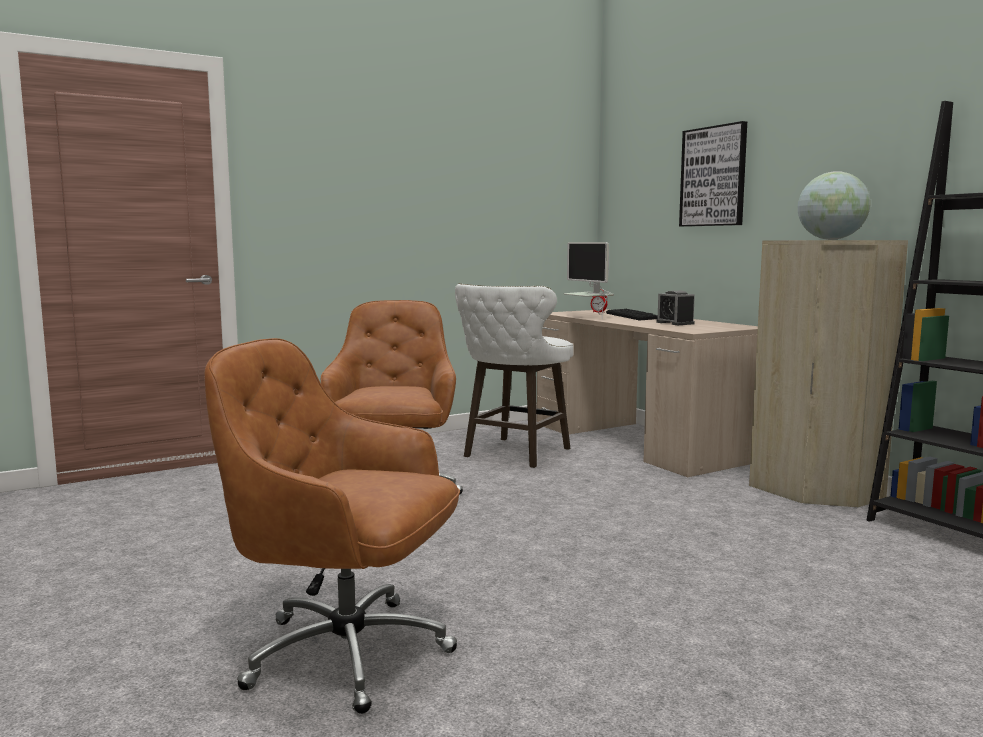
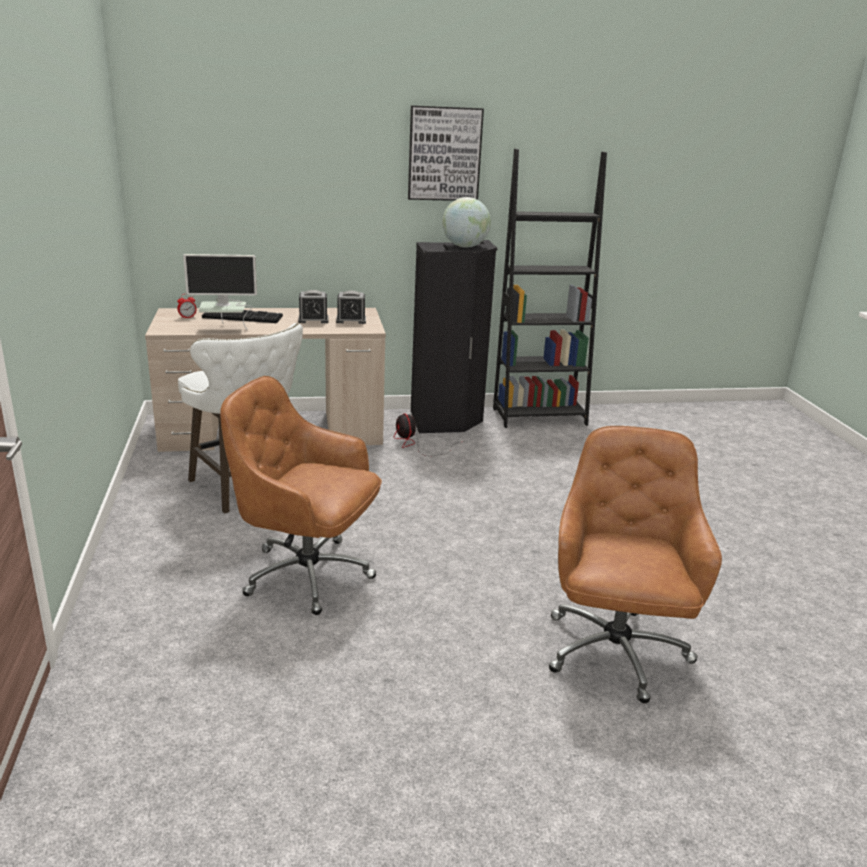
camera: 70 degrees left, 15 degrees up
(348, 651) = (616, 651): brown office chair -> brown office chair turned 150 degrees clockwise
(704, 327) = (351, 320): none -> alarm clock
(713, 176) = (301, 177): picture -> picture (444, 154)
(716, 489) = (417, 445): none -> fan
(816, 491) = (447, 420): beige cabinet -> black cabinet

